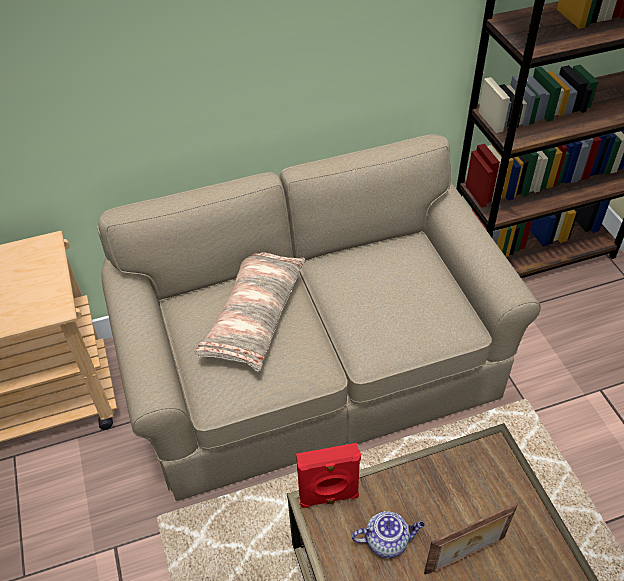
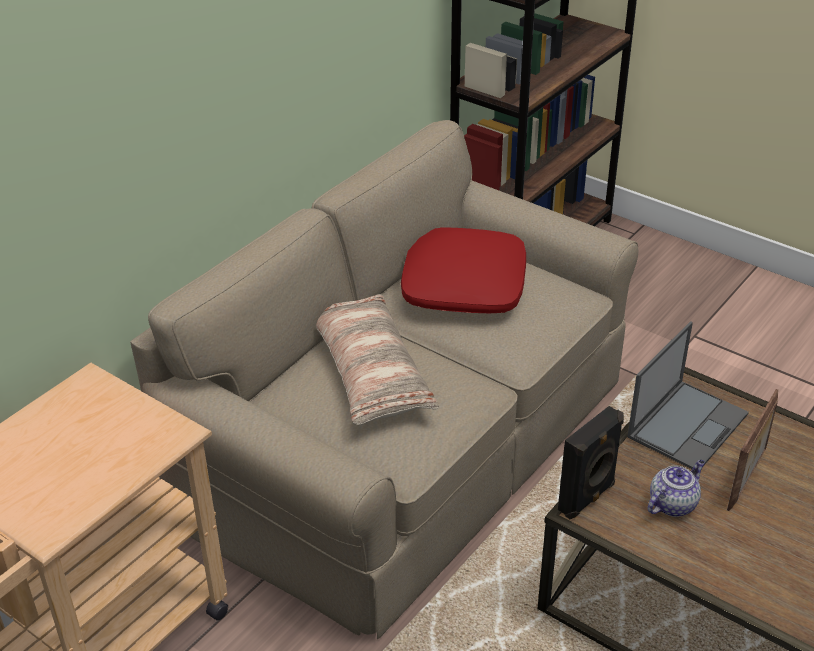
camera: 35 degrees left, 10 degrees down
(329, 497) = (587, 498): red speaker -> black speaker
(381, 275) = (463, 284): none -> red pillow
(461, 480) = (688, 424): none -> laptop

